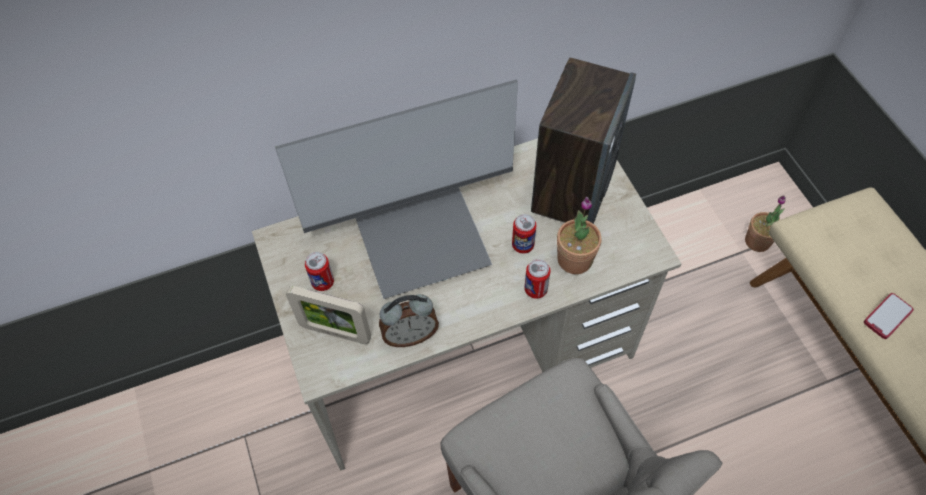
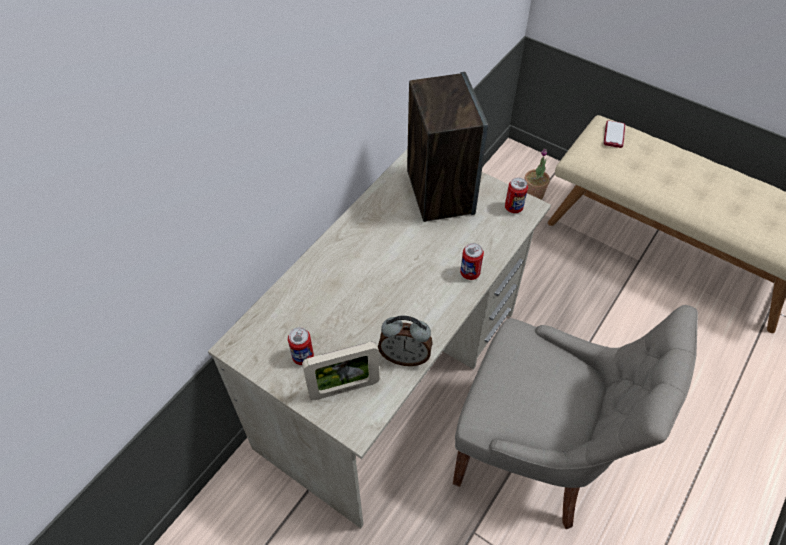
camera: 35 degrees left, 5 degrees down
(410, 335) = (405, 356): alarm clock -> alarm clock turned 60 degrees clockwise
(420, 235) = (353, 280): monitor -> none
(522, 245) = (436, 247): can -> can (513, 207)
(574, 259) = (480, 238): potted plant -> none
(887, 316) = (669, 187): phone -> phone (614, 135)

